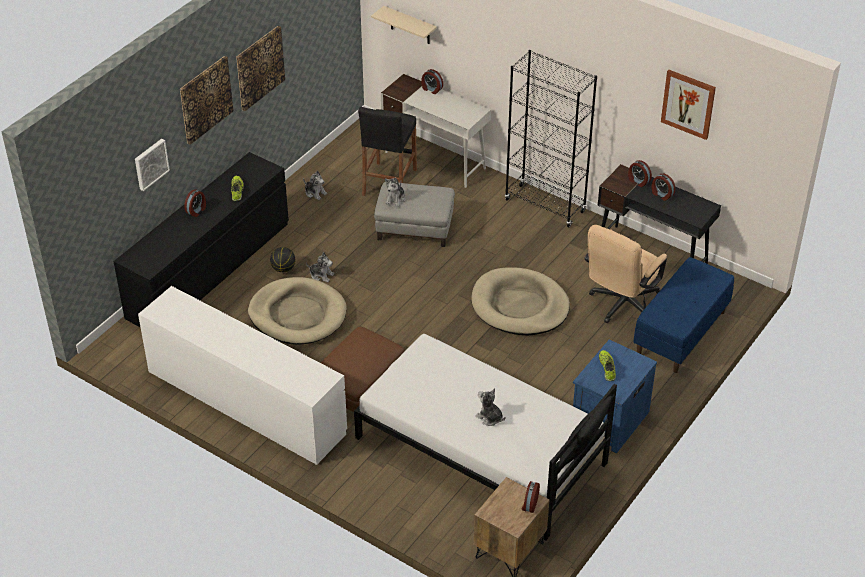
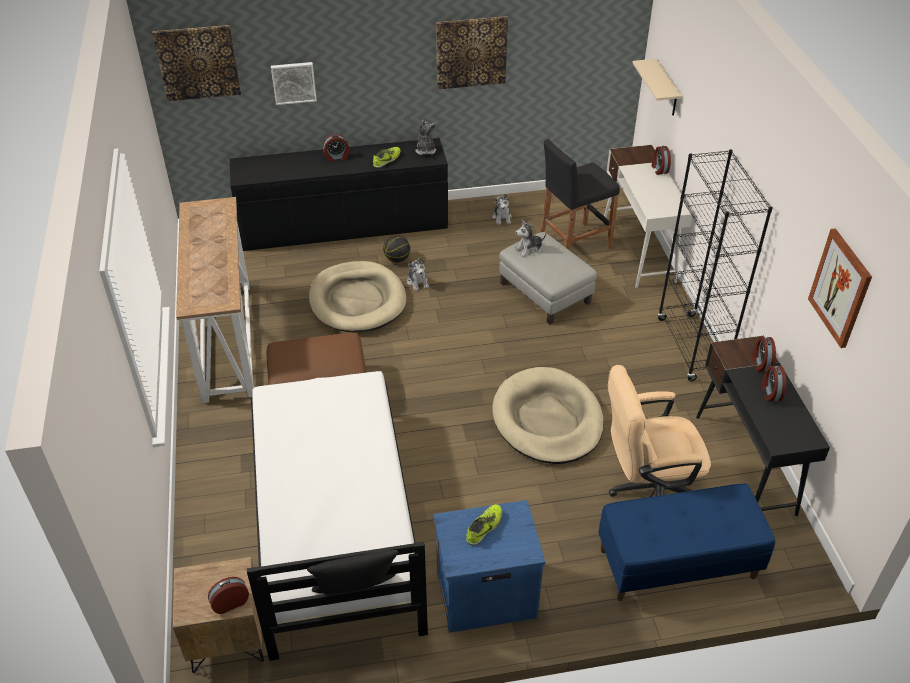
camera: 45 degrees right, 0 degrees up
(205, 99) = (383, 49): picture -> picture (198, 62)
(245, 402) = (226, 340): white dresser -> console table
(489, 418) = (322, 489): plush toy -> plush toy (425, 150)

